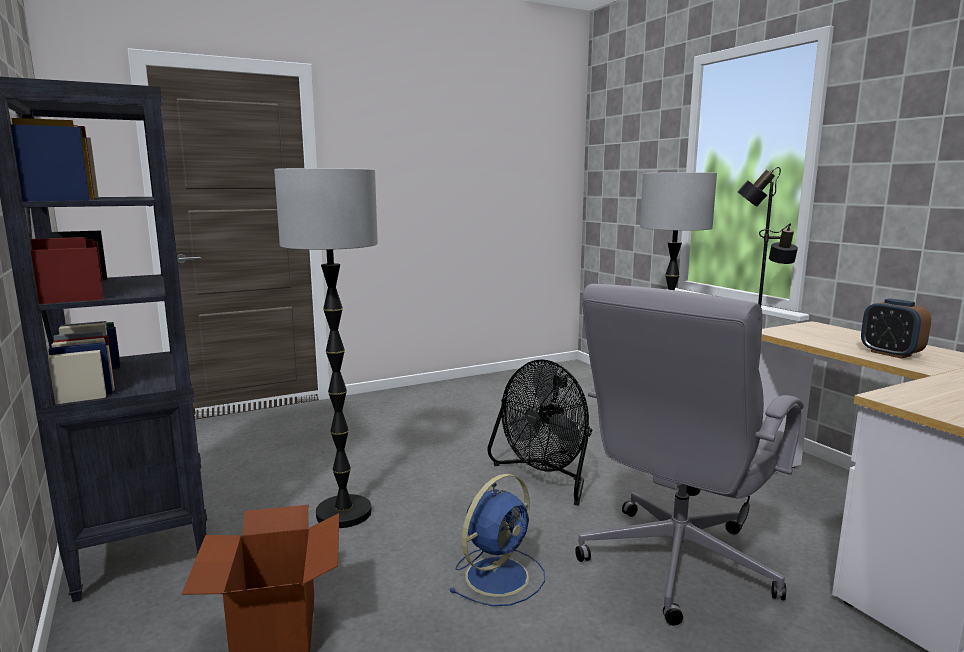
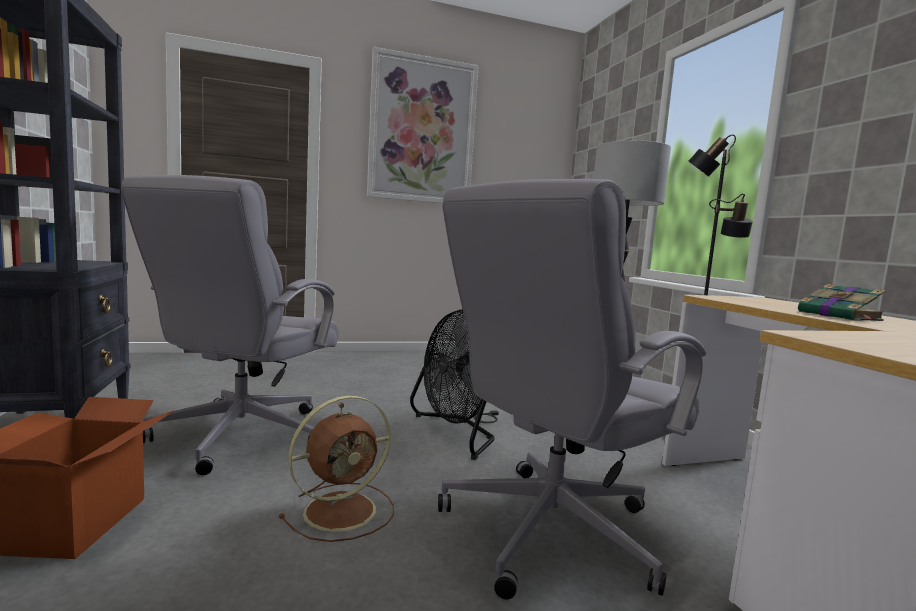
camera: 10 degrees right, 5 degrees down
(343, 513) = (242, 434): floor lamp -> grey office chair
(428, 137) = (422, 130): none -> picture
(499, 575) = (343, 510): blue fan -> brown fan
(890, 353) = (840, 316): alarm clock -> book

